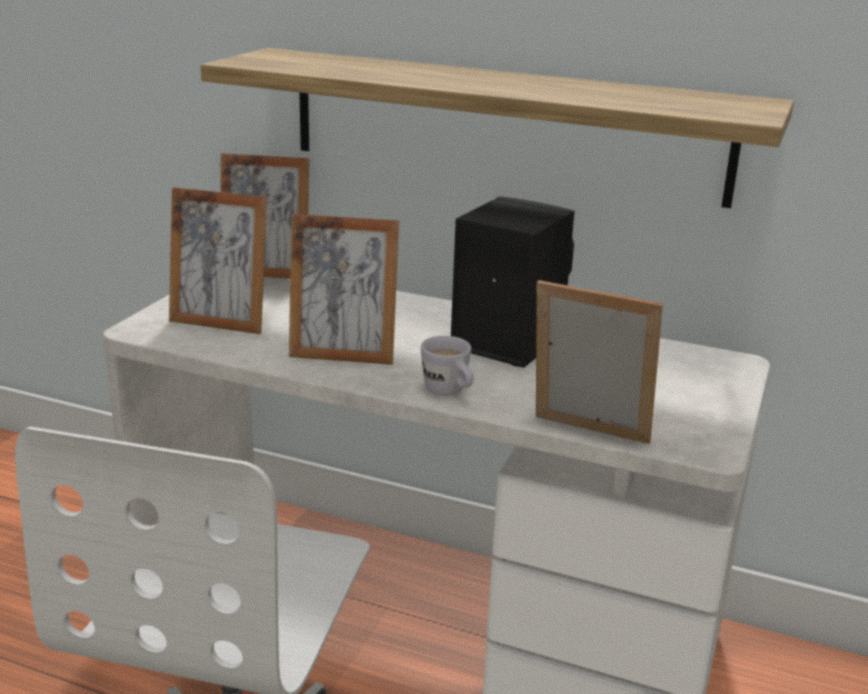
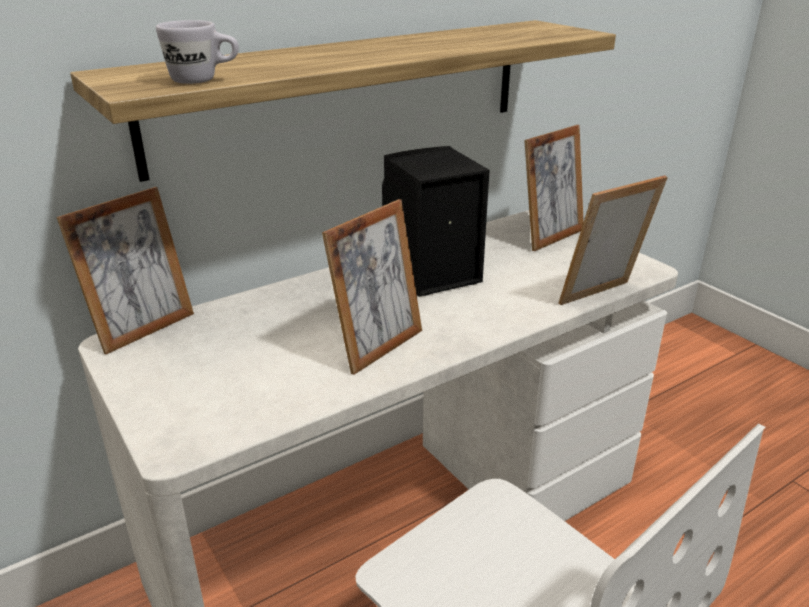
camera: 55 degrees left, 5 degrees up
(220, 322) = (228, 390): picture frame -> picture frame (550, 237)
(449, 393) = (495, 324): white mug -> white mug (204, 80)

